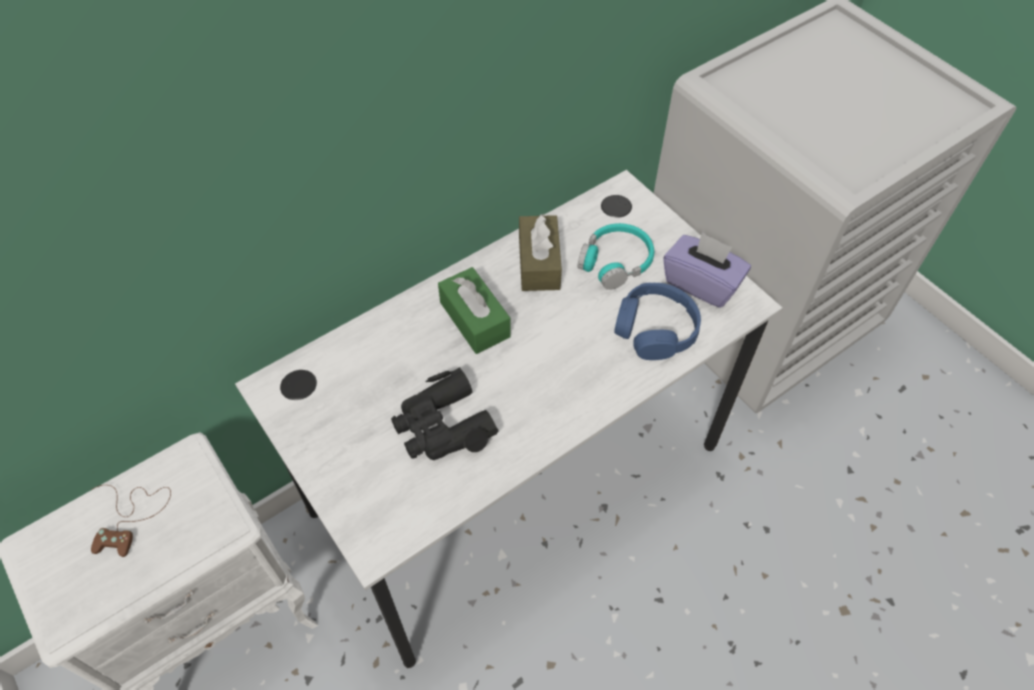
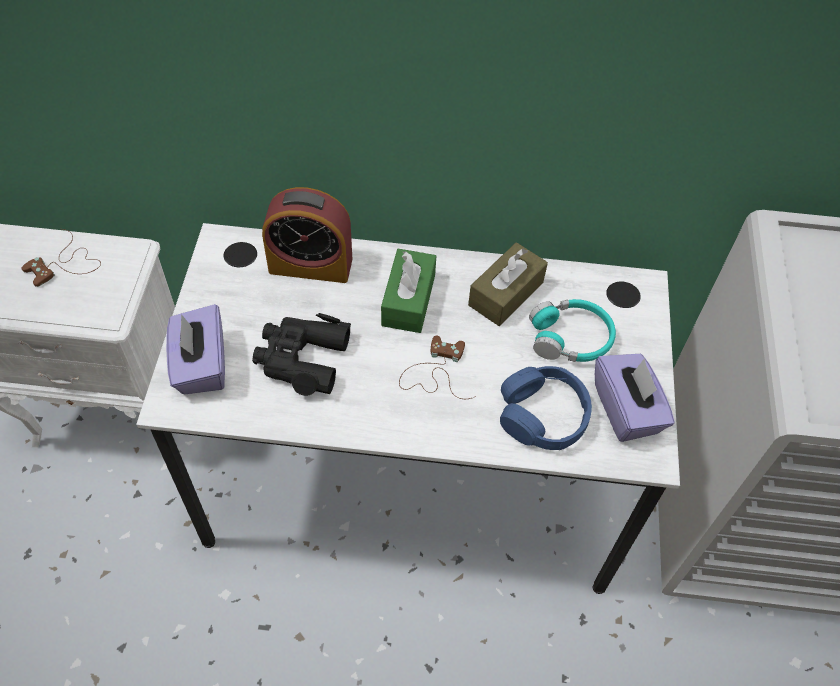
camera: 40 degrees right, 0 degrees up
(366, 497) = (201, 365): none -> purple tissue box
(368, 349) = (310, 265): none -> alarm clock
(551, 357) = (435, 372): none -> brown game controller

